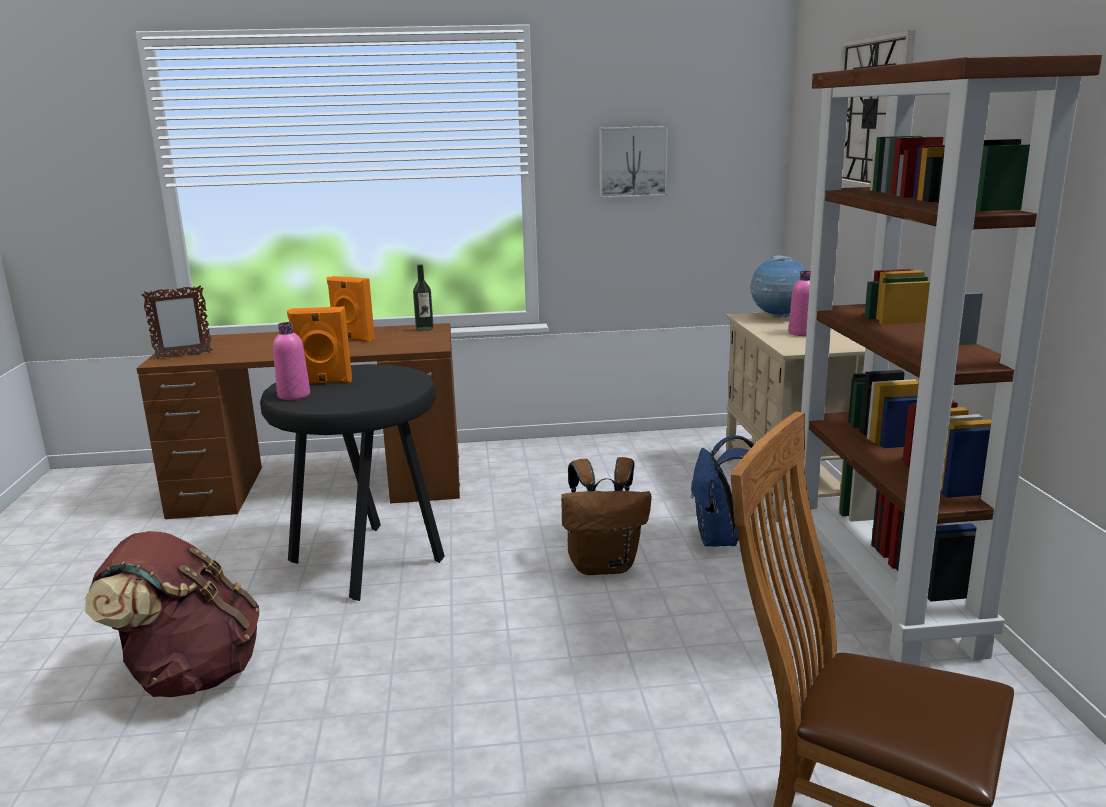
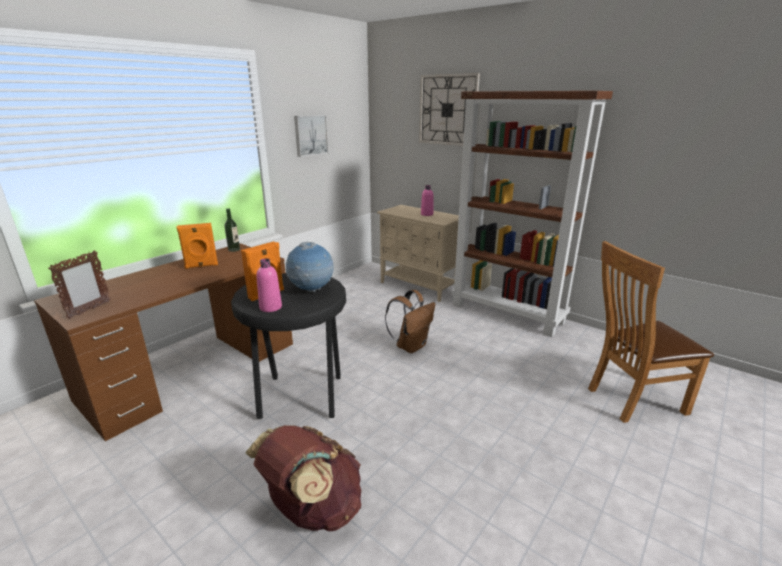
camera: 45 degrees left, 5 degrees up
(722, 540) = (434, 316): blue backpack -> none
(778, 317) = (401, 209): globe -> globe (311, 290)

